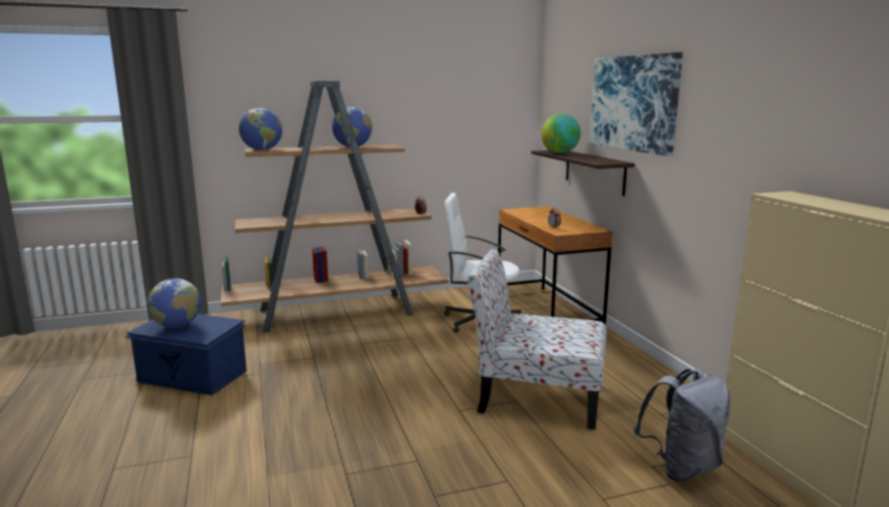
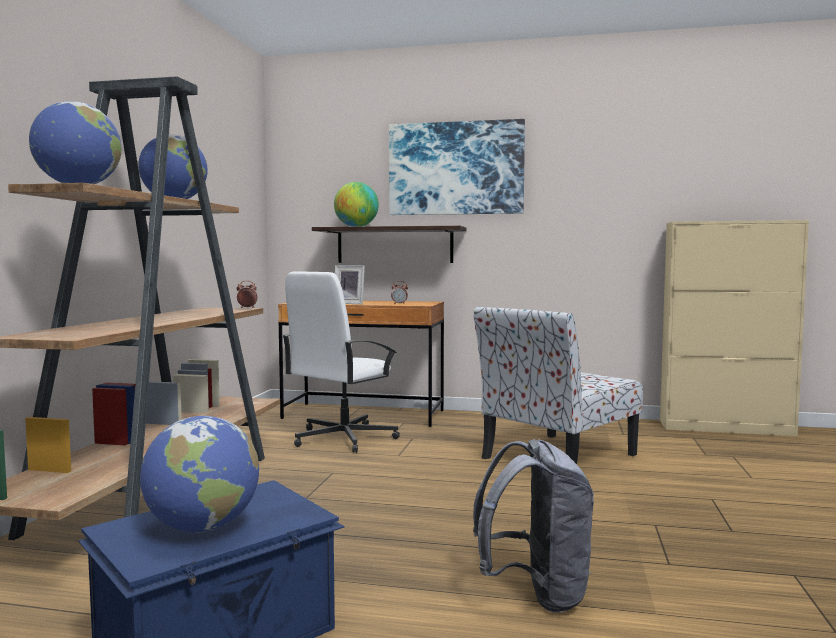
camera: 60 degrees left, 10 degrees down
(533, 219) = (350, 303): none -> picture frame
(681, 467) = (710, 448): grey backpack -> grey backpack (536, 594)

